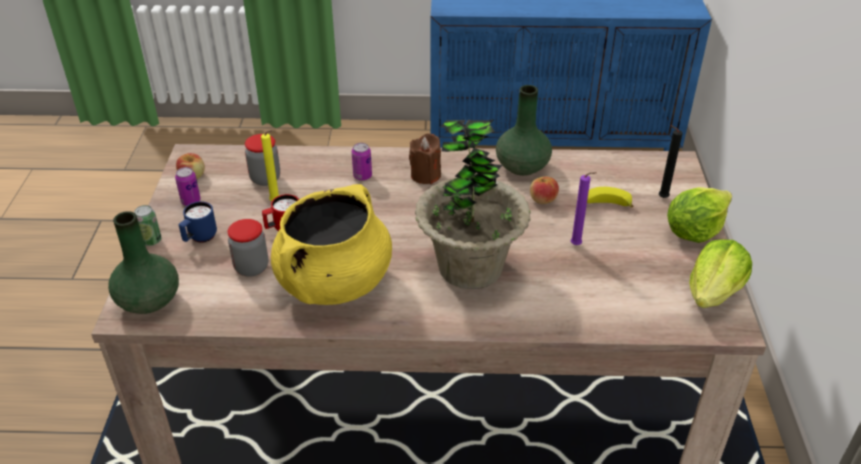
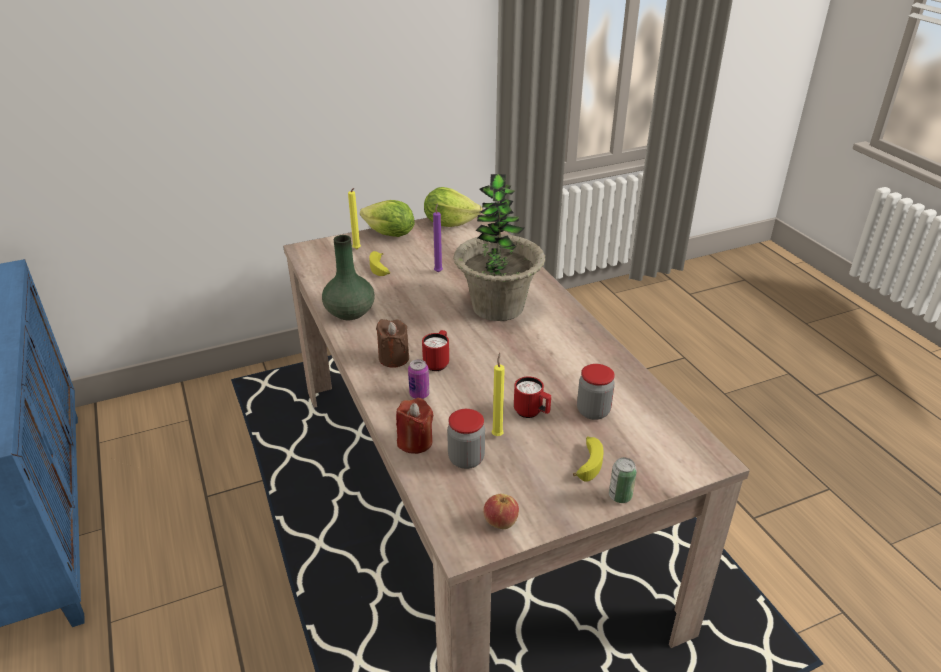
camera: 115 degrees left, 5 degrees down
(148, 300) = (684, 454): green vase -> none
(191, 201) = (542, 498): can -> none
(199, 238) = (587, 462): blue mug -> banana
(307, 160) = (415, 442): none -> red candle
(334, 283) = (569, 361): yellow cooking pot -> none
(399, 198) = (437, 362): none -> red mug
(542, 199) = (391, 294): apple -> none
(661, 198) = (357, 250): black candle -> yellow candle

